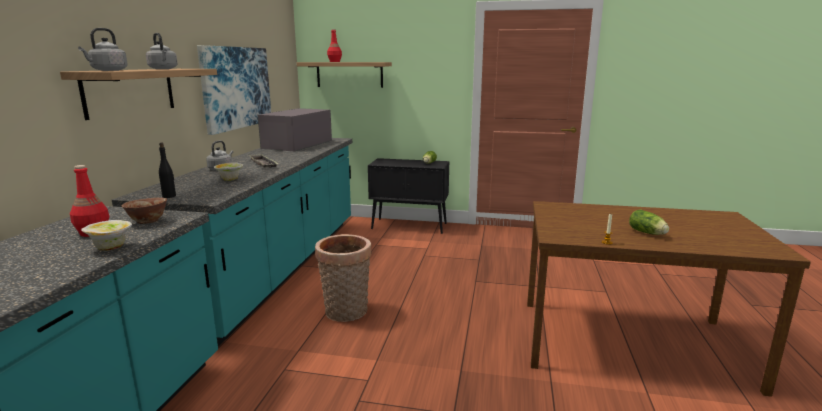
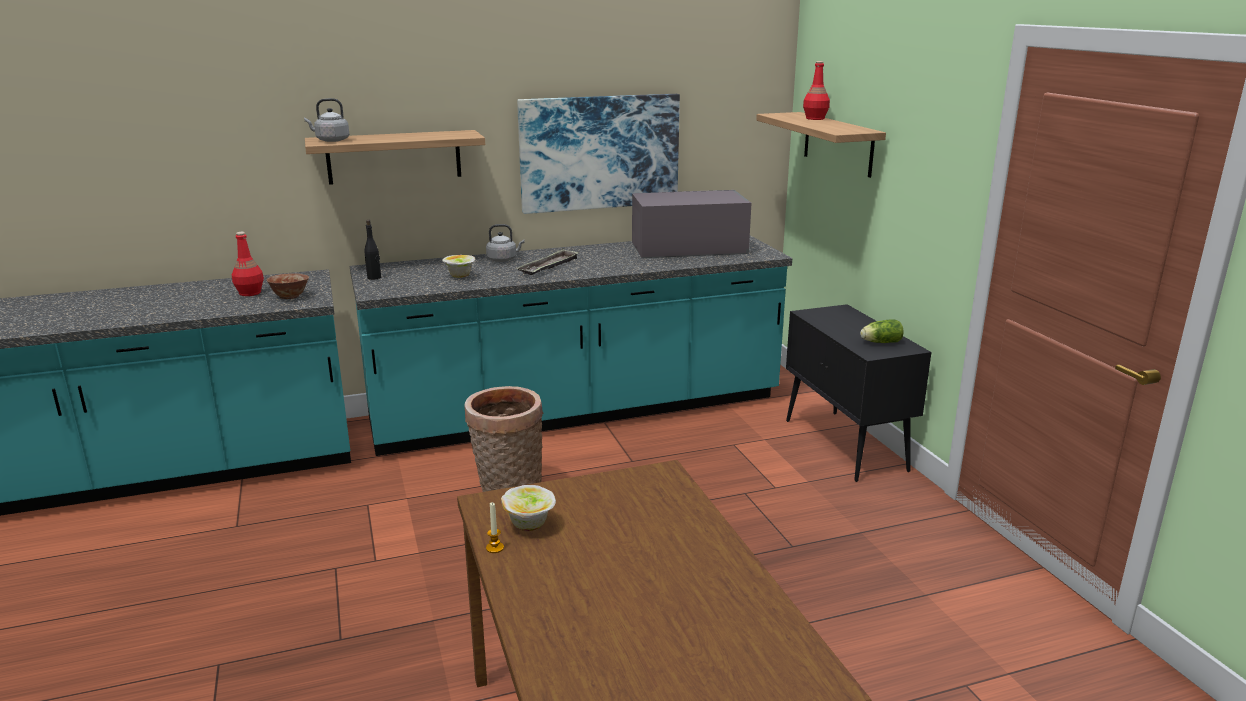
camera: 60 degrees right, 5 degrees up
(111, 248) = (216, 310): bowl -> bowl (529, 525)
(163, 69) = (423, 135): grey kettle -> none
(648, 233) = (578, 583): lettuce -> none

